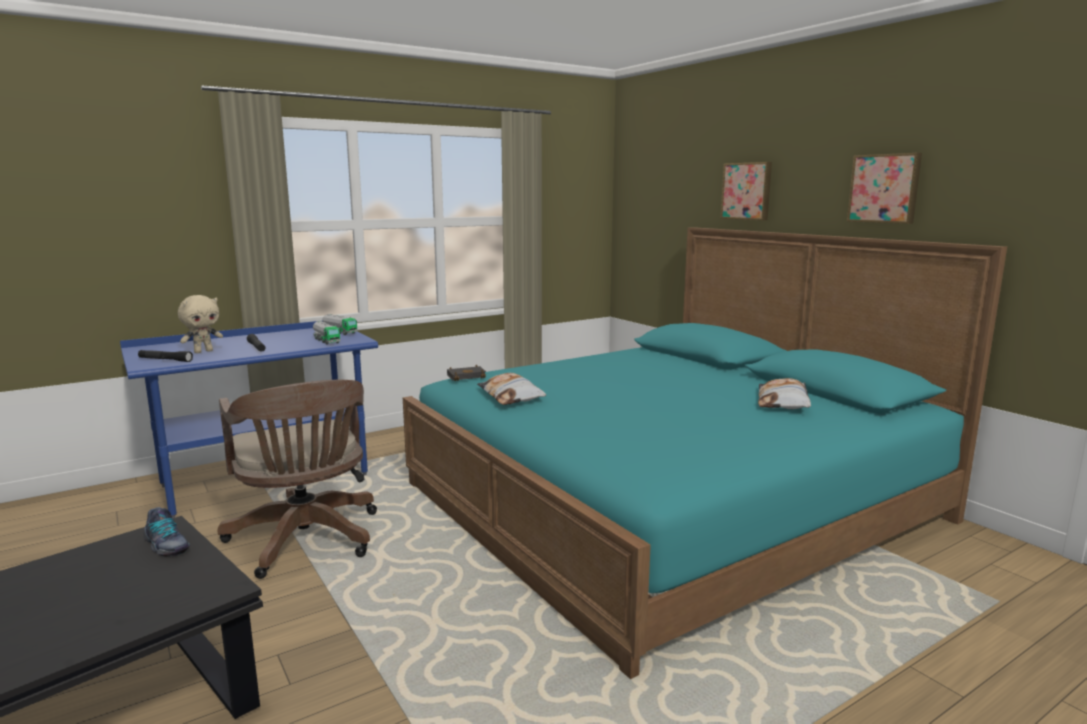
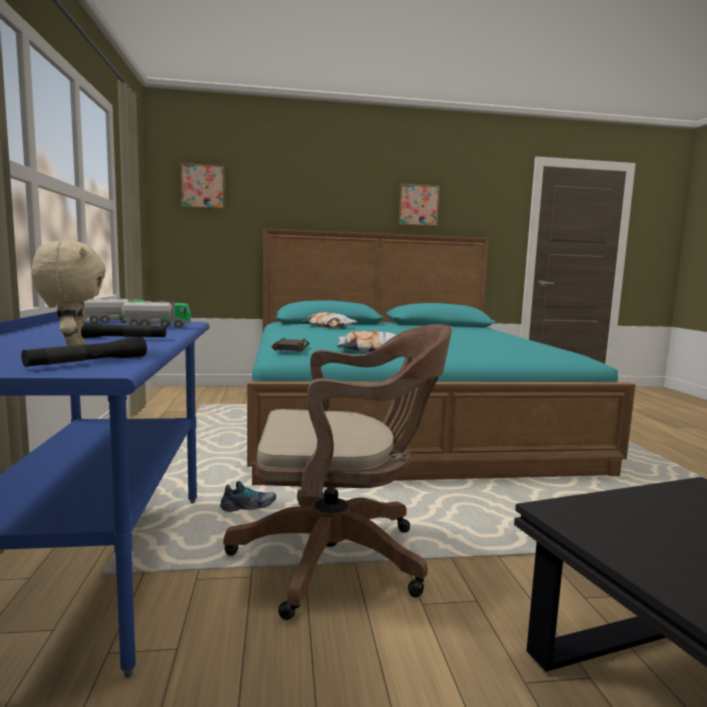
camera: 65 degrees left, 5 degrees down
(166, 545) = (610, 512): shoe -> shoe (249, 506)
(747, 191) = (314, 202): picture -> picture (203, 187)
(783, 402) = (456, 329): pillow -> pillow (328, 326)

